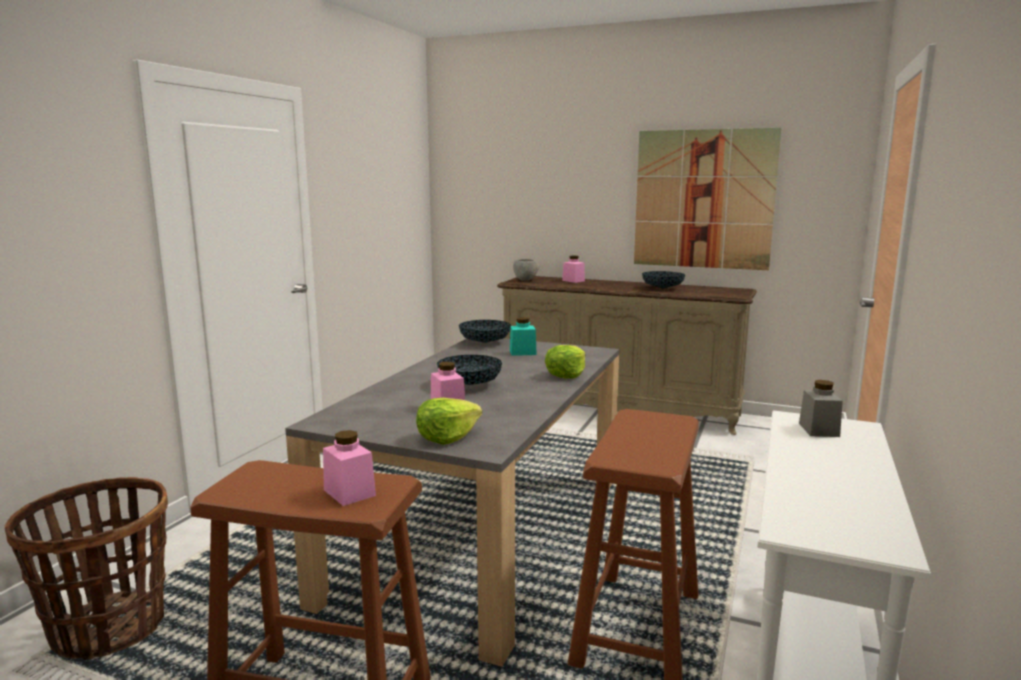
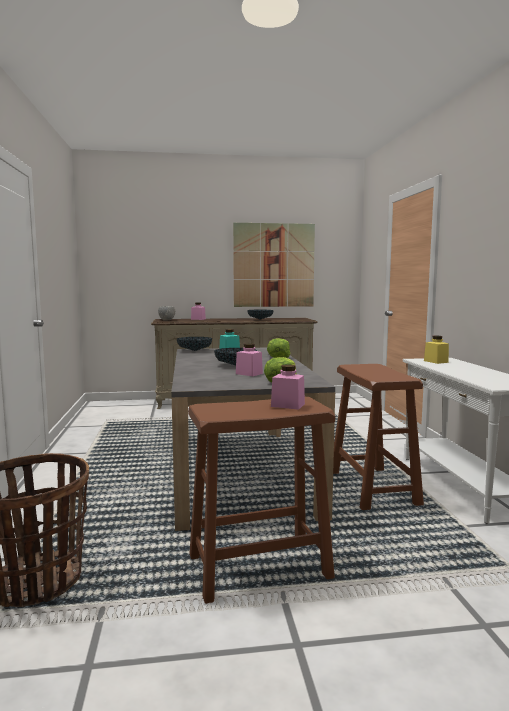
camera: 30 degrees left, 5 degrees down
(818, 430) = (436, 361): grey jar -> yellow jar

